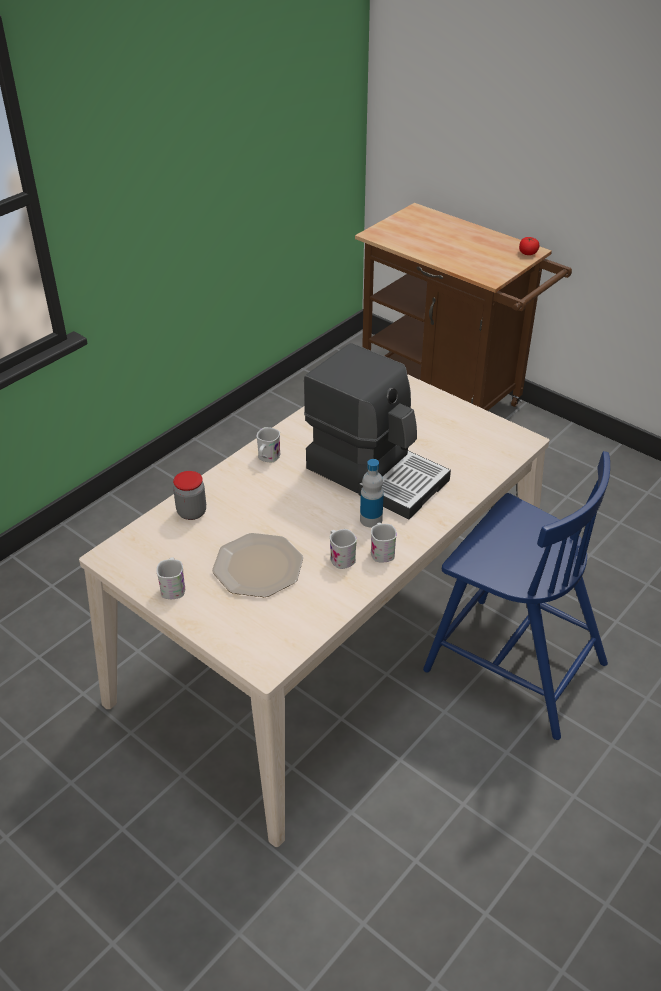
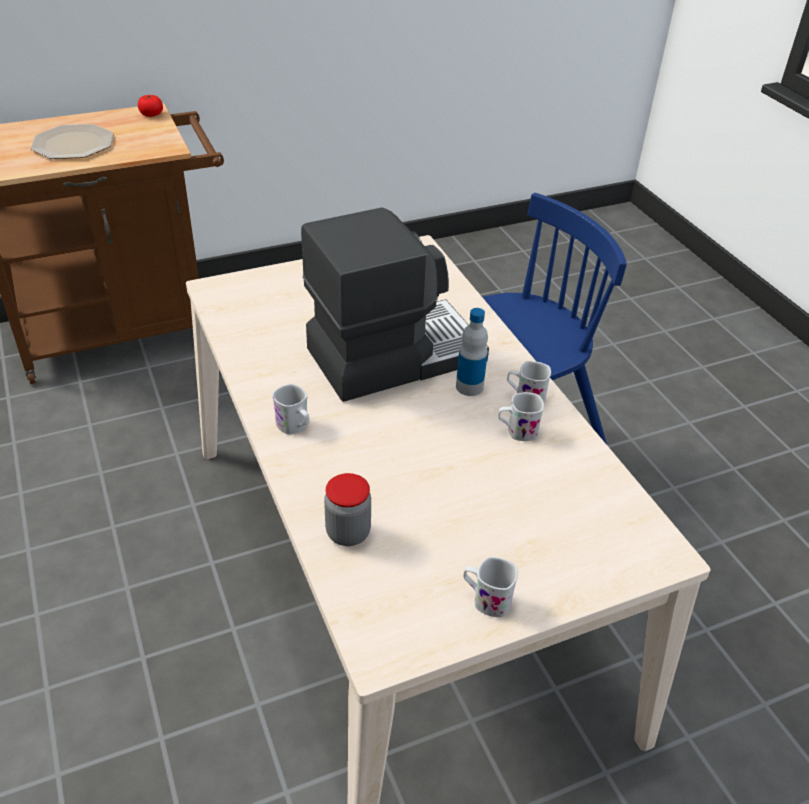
camera: 65 degrees left, 0 degrees up
(258, 566) = (492, 503): plate -> plate (72, 143)

